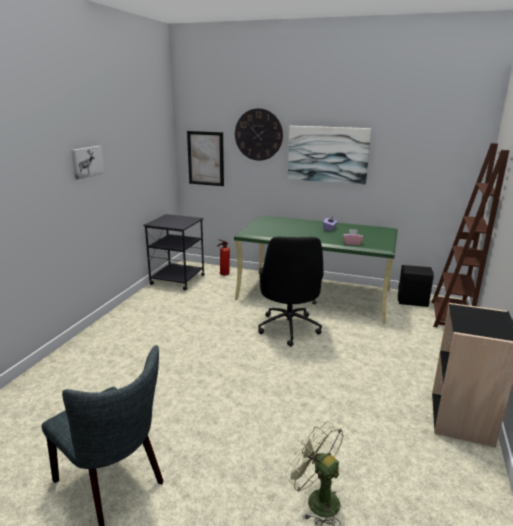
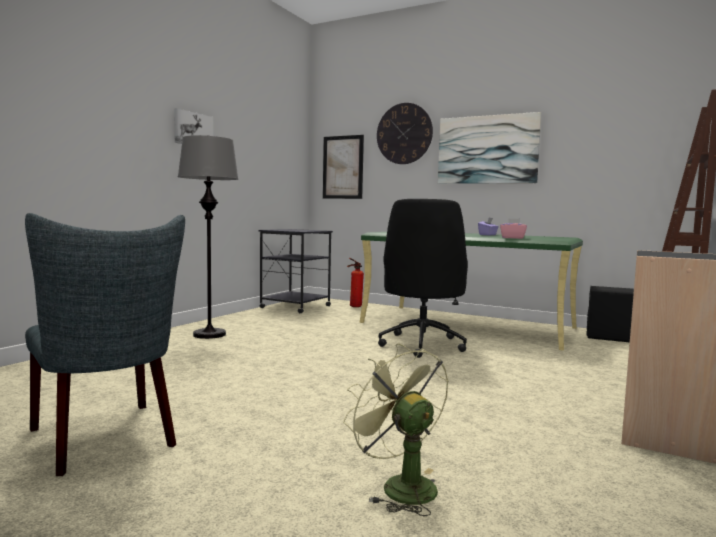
camera: 10 degrees right, 15 degrees down
(126, 332) = (209, 334): none -> grey floor lamp

